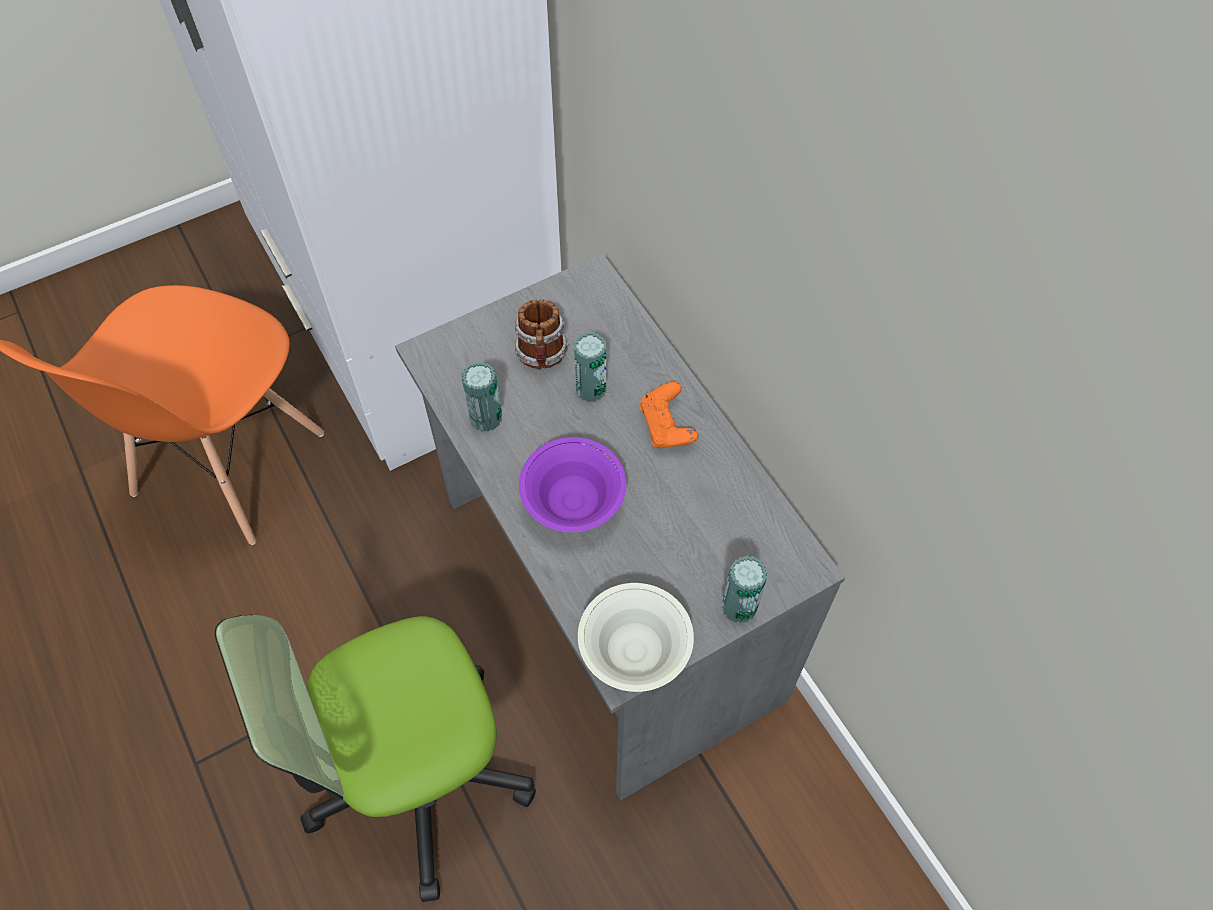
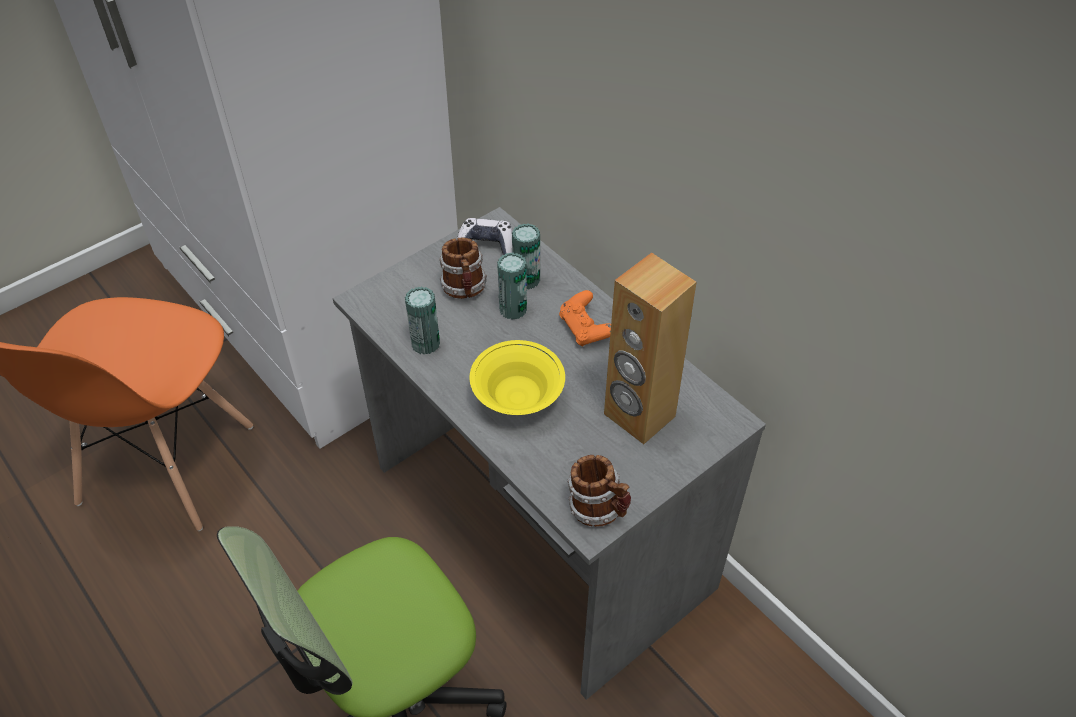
camera: 10 degrees left, 10 degrees down
(573, 502) = (517, 399): purple bowl -> yellow bowl
(577, 302) = (486, 245): none -> game controller
(634, 652) = (599, 509): white bowl -> mug
(703, 544) = (638, 416): none -> brown speaker
(739, 606) = (681, 459): can -> can (526, 280)

